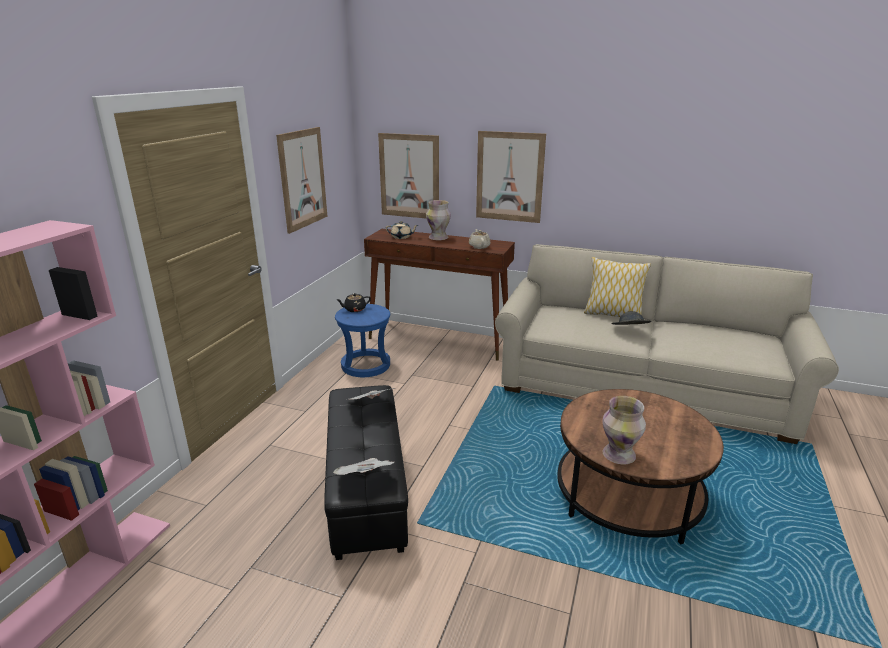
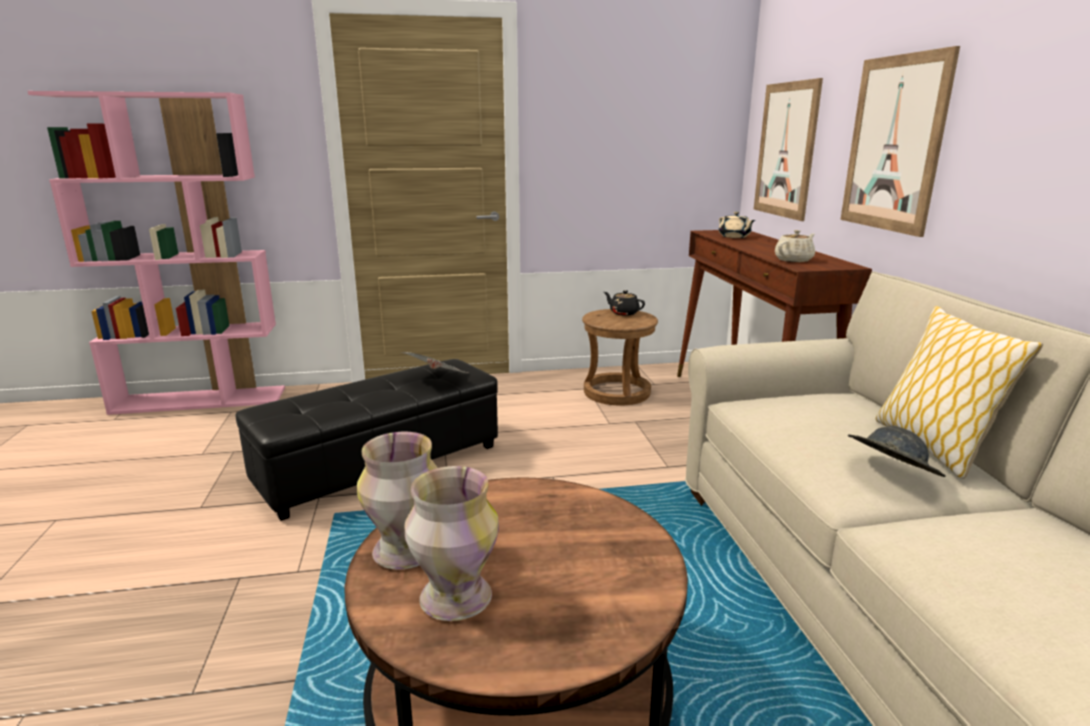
camera: 60 degrees right, 5 degrees down
(303, 179) = (611, 131): picture -> none
(365, 479) = (287, 413): newspaper -> none
(366, 365) = (617, 392): blue stool -> brown stool
(438, 238) = (774, 245): vase -> vase (454, 599)

